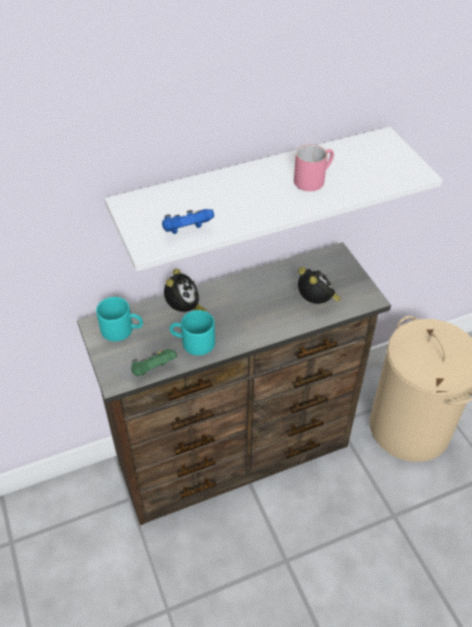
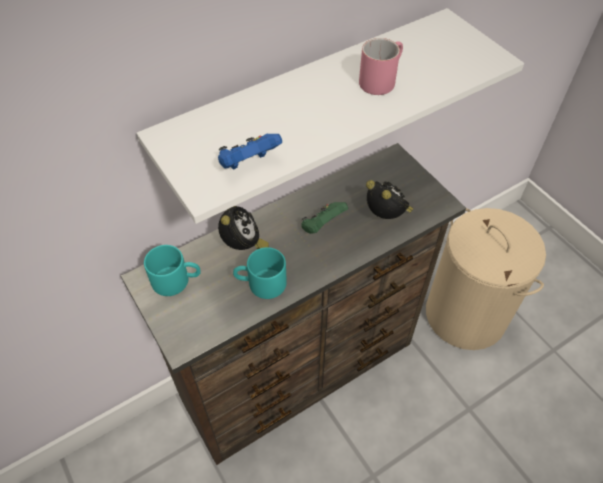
camera: 10 degrees left, 5 degrees up
(153, 370) = (222, 325): green game controller -> green game controller (322, 226)

